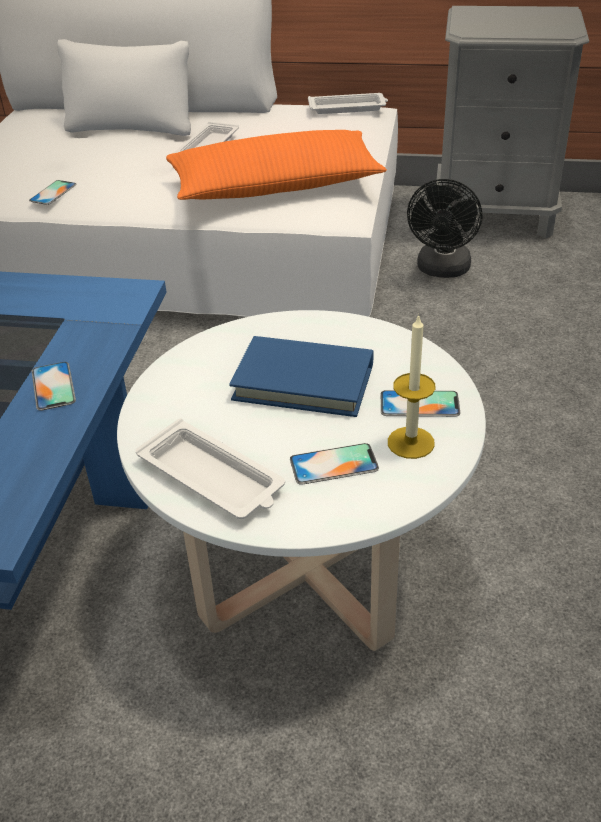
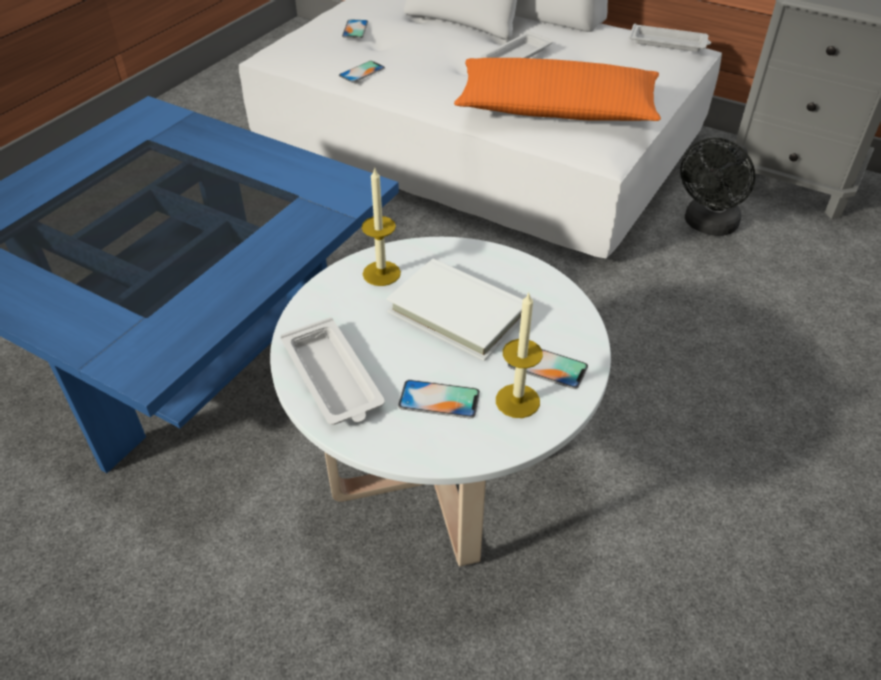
camera: 20 degrees right, 5 degrees up
(53, 386) = (258, 255): phone -> phone (355, 29)
(202, 366) = (381, 273): none -> candle
(303, 381) = (458, 313): blue book -> white book

